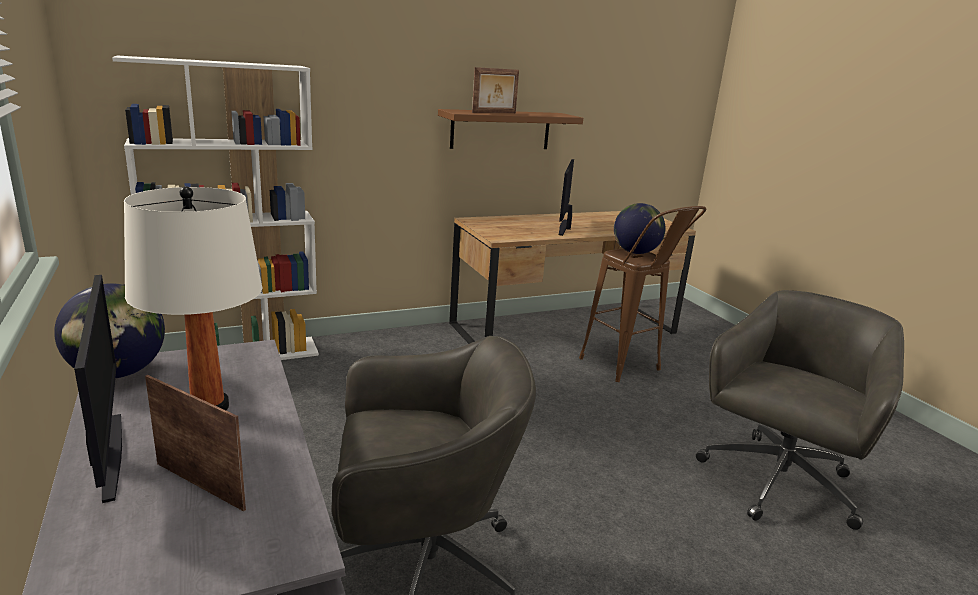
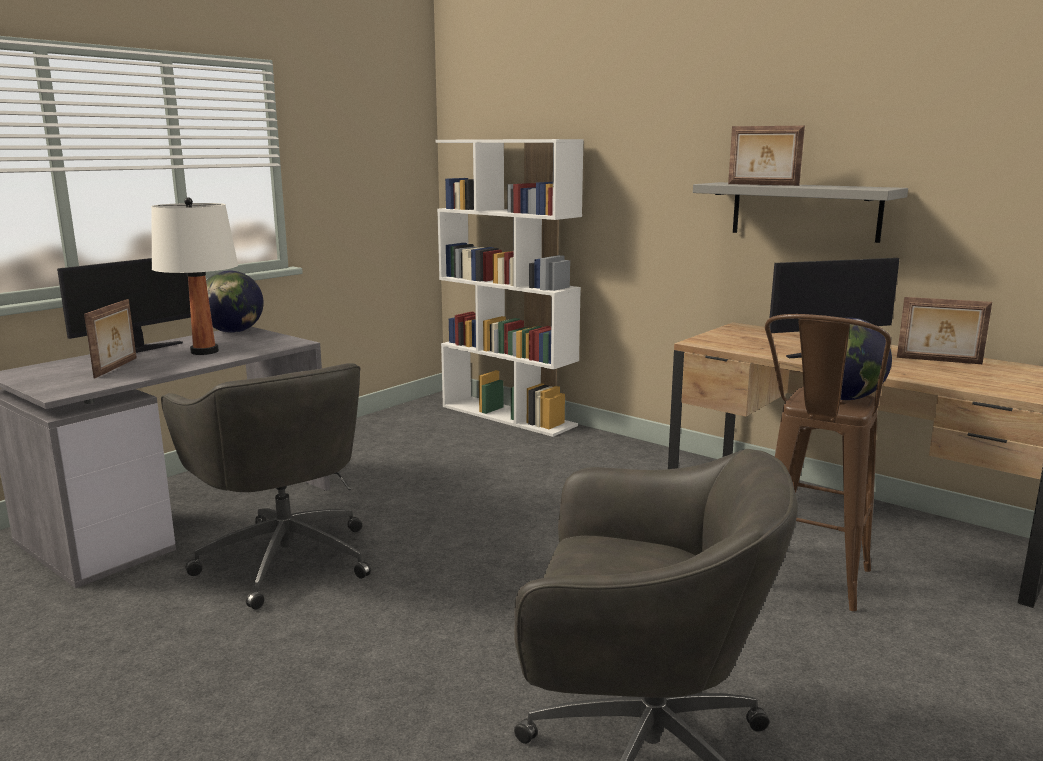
camera: 65 degrees right, 5 degrees down
(501, 130) = (805, 211): brown shelf -> grey shelf
(598, 218) = (939, 361): none -> picture frame

